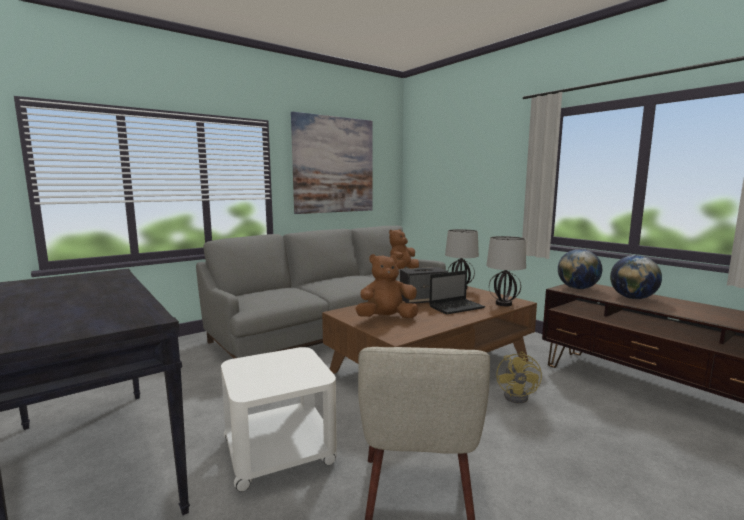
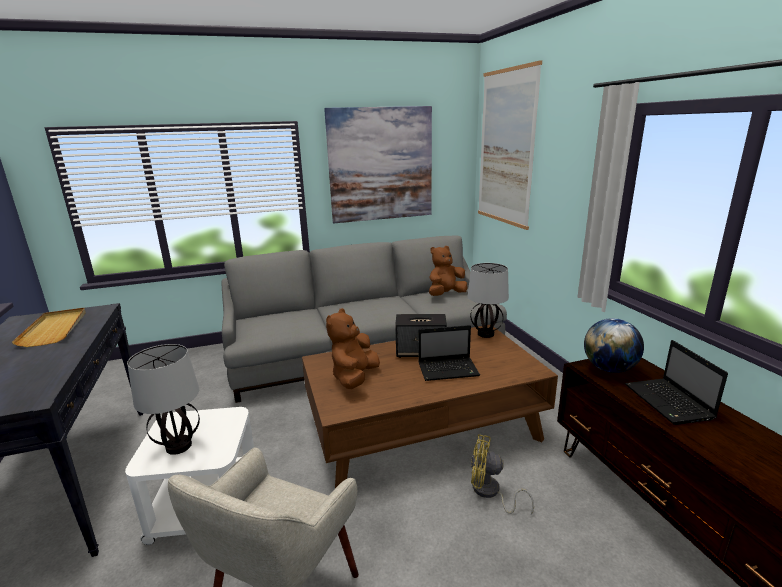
camera: 20 degrees right, 10 degrees up
(80, 284) = (55, 329): none -> beige tray
(386, 318) = (354, 378): brown plush toy -> brown plush toy turned 75 degrees counterclockwise
(435, 154) = (506, 148): none -> picture
(503, 304) = (511, 371): table lamp -> table lamp (179, 446)
(519, 396) = (490, 493): yellow fan -> yellow fan turned 75 degrees clockwise
(632, 298) = (669, 402): globe -> laptop

